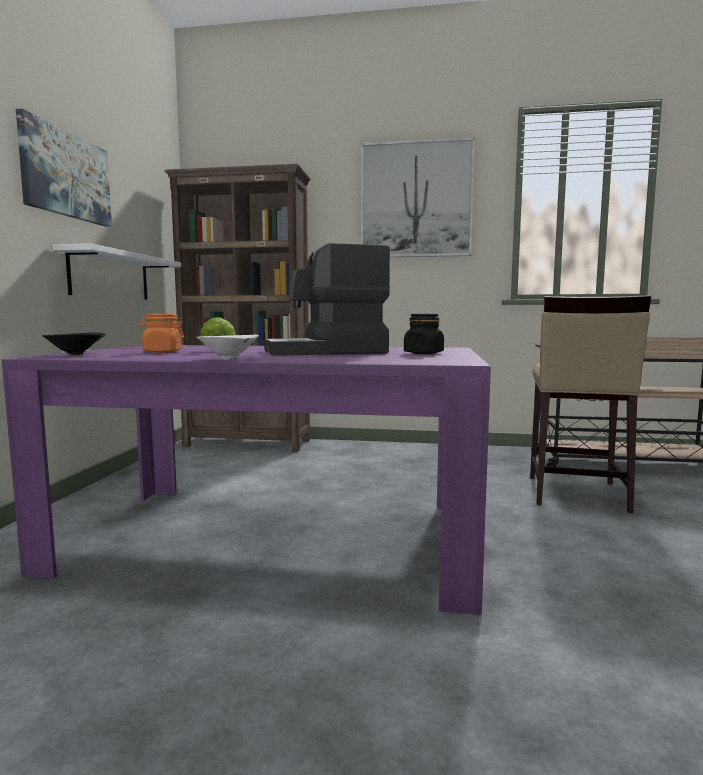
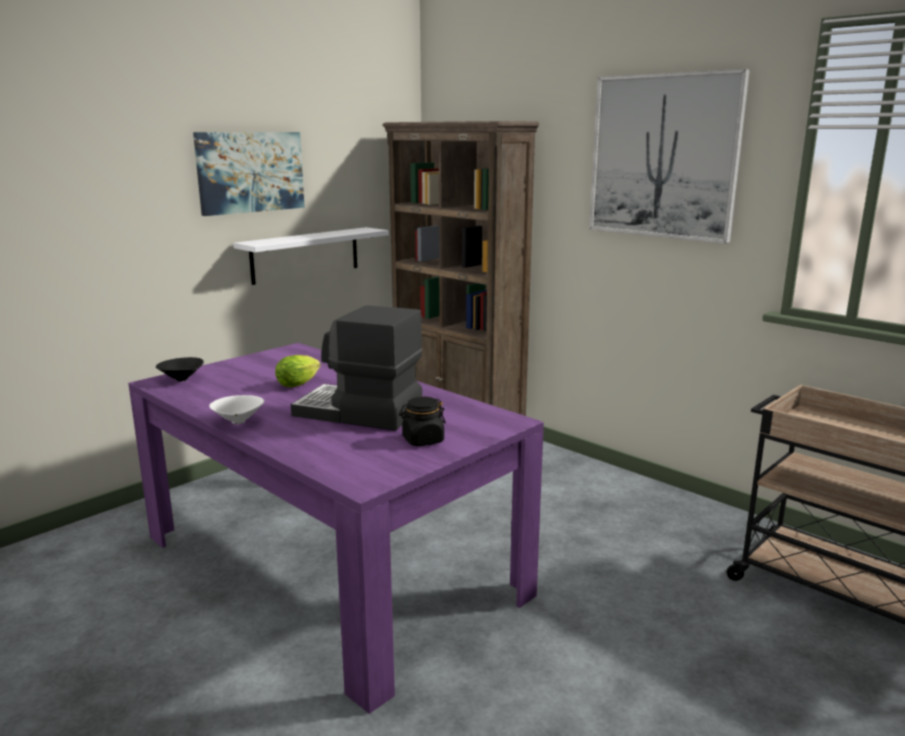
camera: 35 degrees right, 10 degrees up
(162, 352) = (249, 381): orange jar -> none
(575, 493) = (705, 623): beige stool -> none

